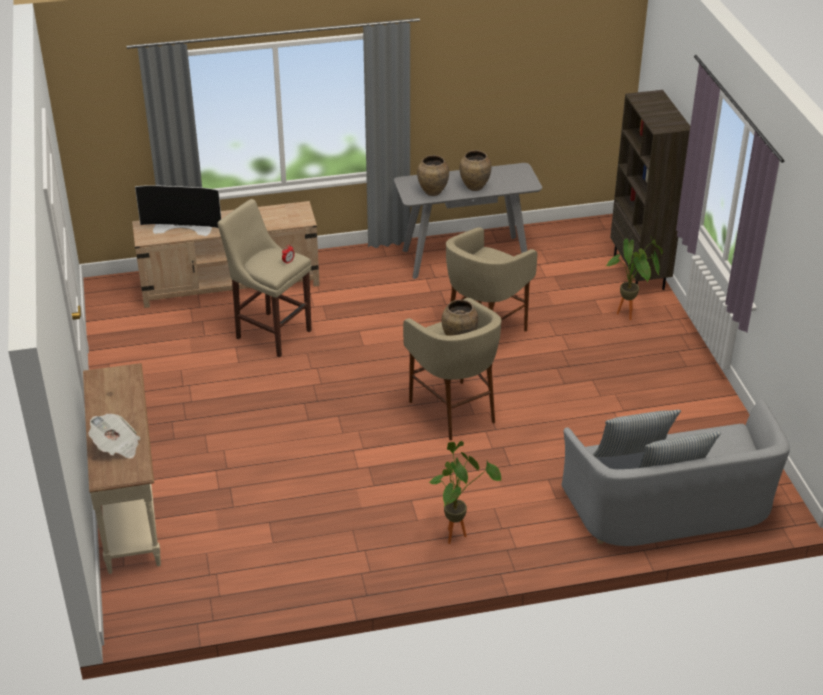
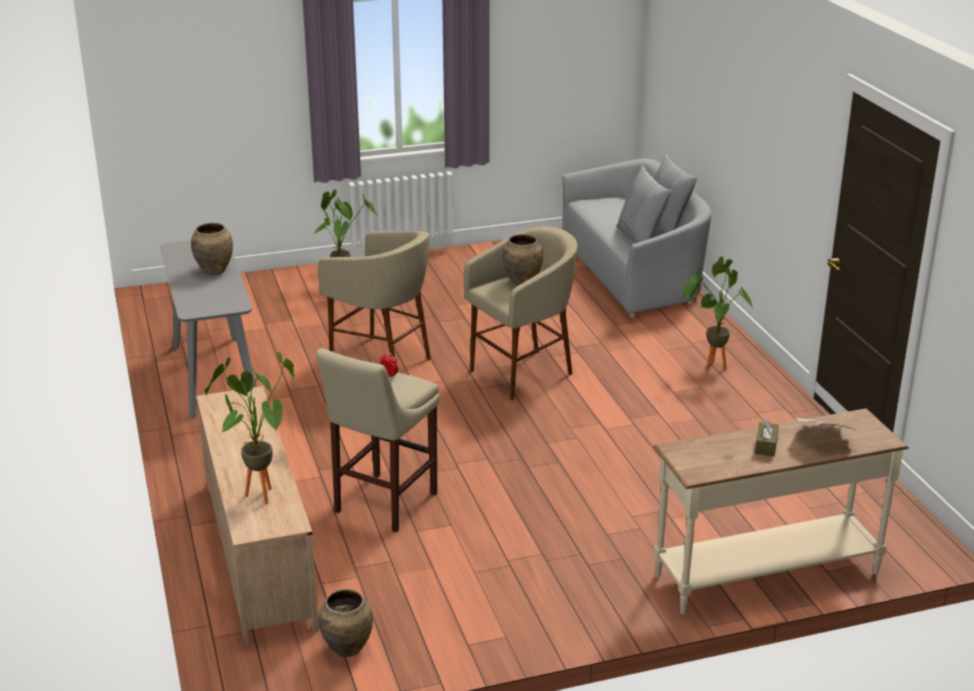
camera: 95 degrees left, 10 degrees down
(117, 414) = (766, 446): none -> brown tissue box
(183, 227) = (260, 492): television -> potted plant
(432, 192) = (223, 294): brown vase -> brown vase (348, 649)
(639, 273) = (264, 280): brown bookcase -> none

